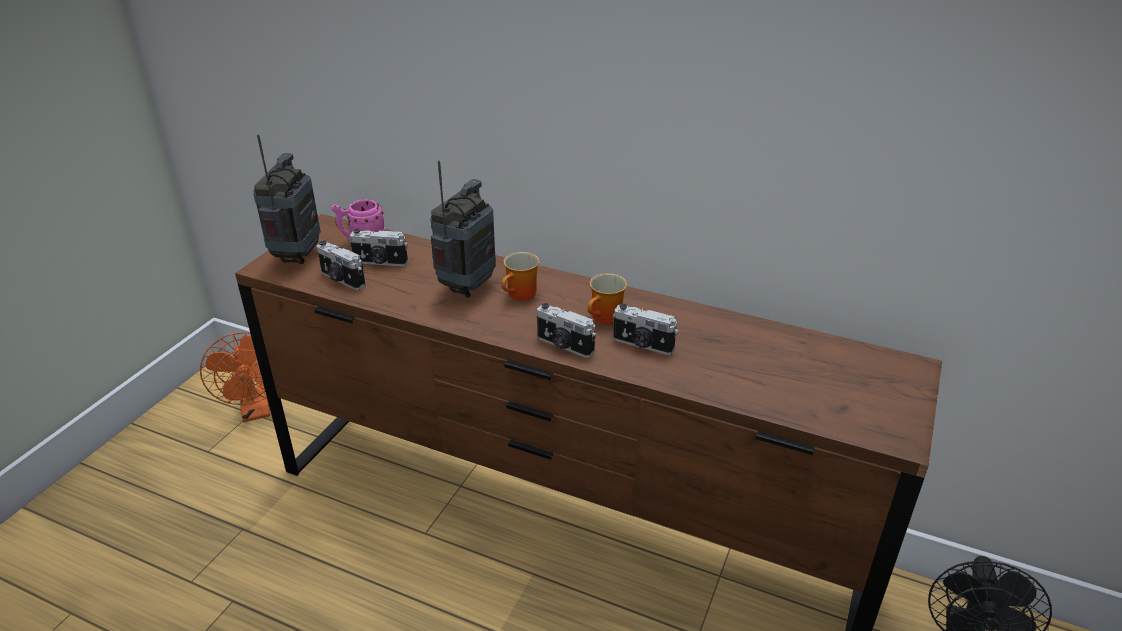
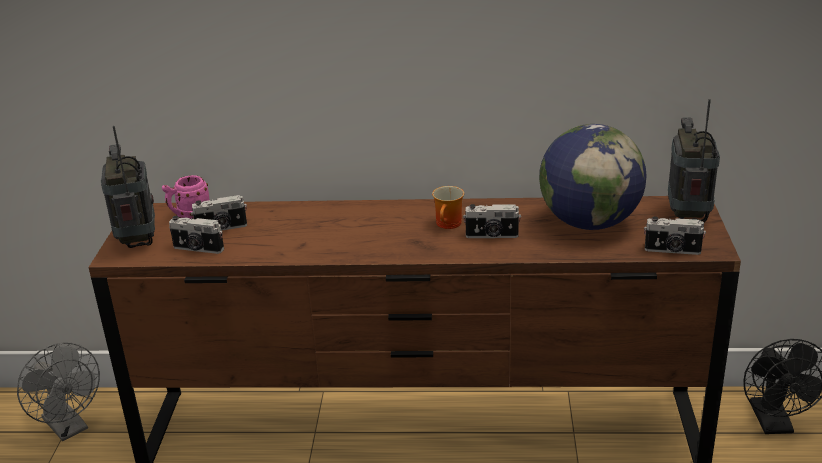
camera: 20 degrees left, 5 degrees down
(256, 411) = (70, 428): orange fan -> grey fan
(467, 287) = (316, 229): radio -> radio (688, 216)
(521, 295) = (367, 224): mug -> none
(564, 346) = (431, 251): camera -> camera (672, 251)
(766, 358) = (589, 223): none -> globe

